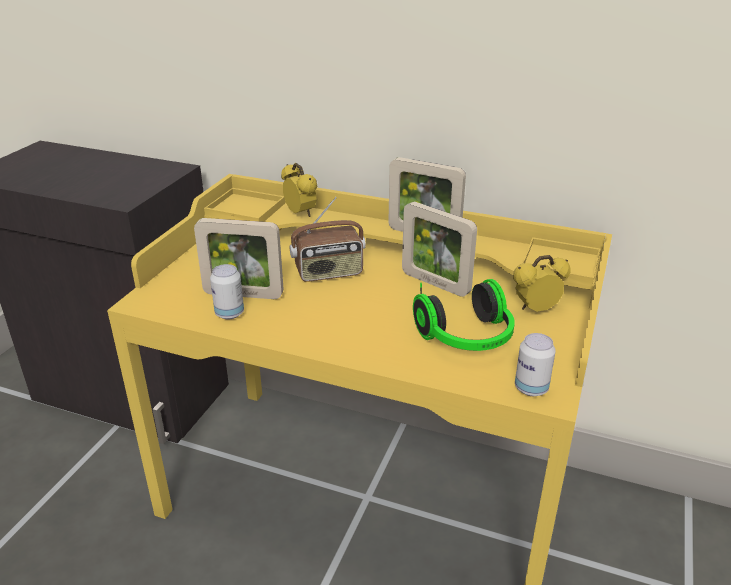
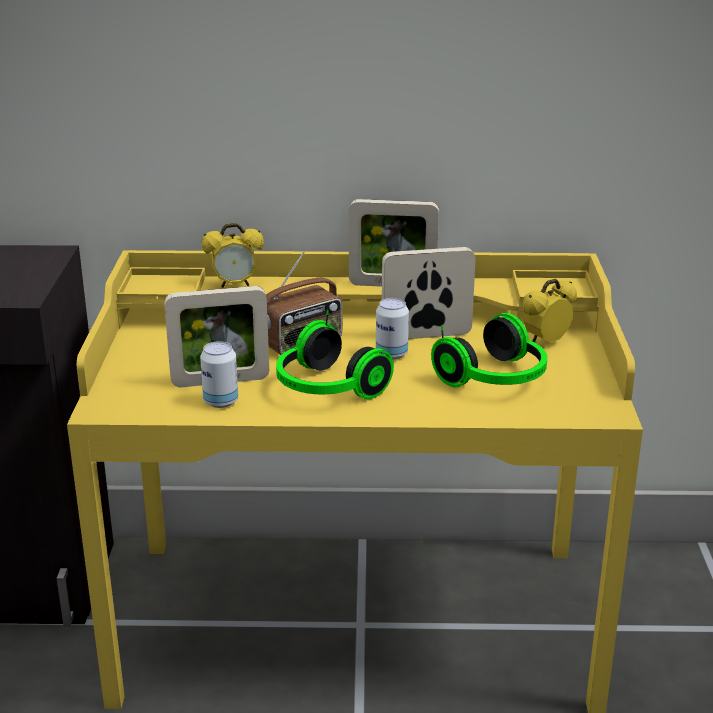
camera: 20 degrees left, 5 degrees down
(300, 214) = (235, 285): alarm clock -> alarm clock turned 135 degrees clockwise
(318, 318) = (326, 389): none -> headphones
(435, 283) = (426, 335): picture frame -> picture frame turned 150 degrees clockwise
(531, 388) = (586, 410): can -> can (391, 354)

